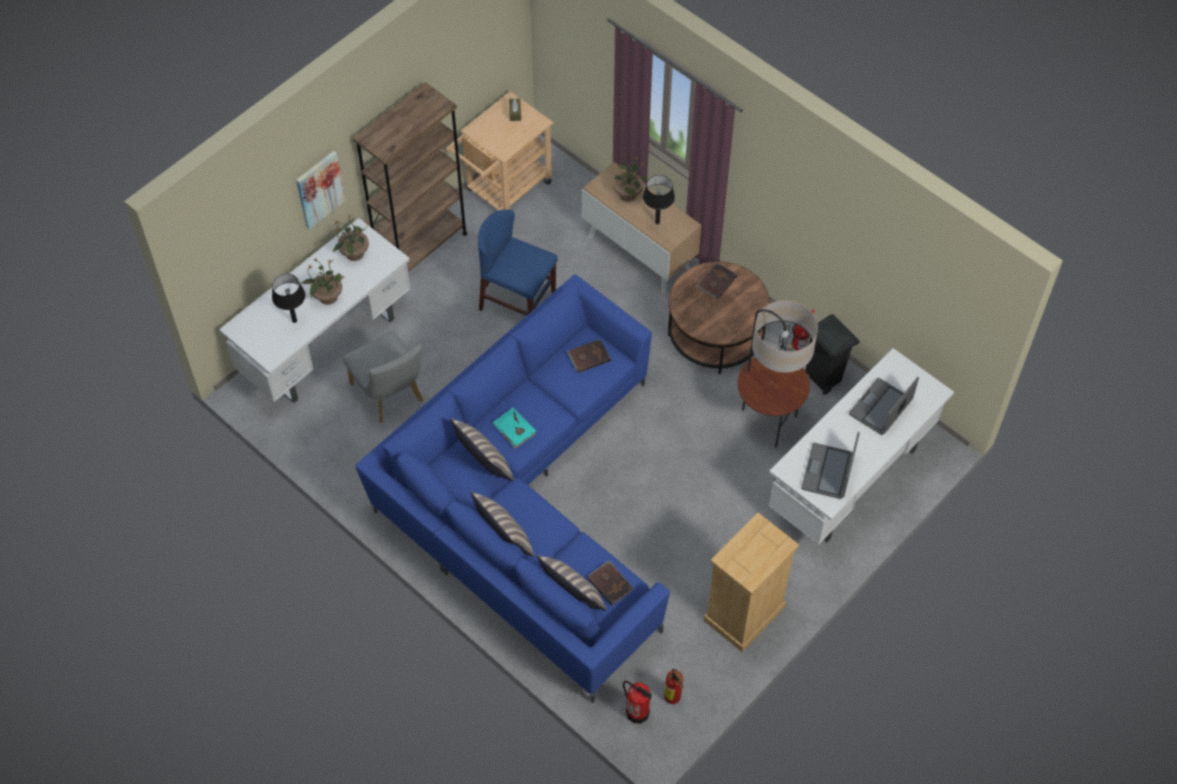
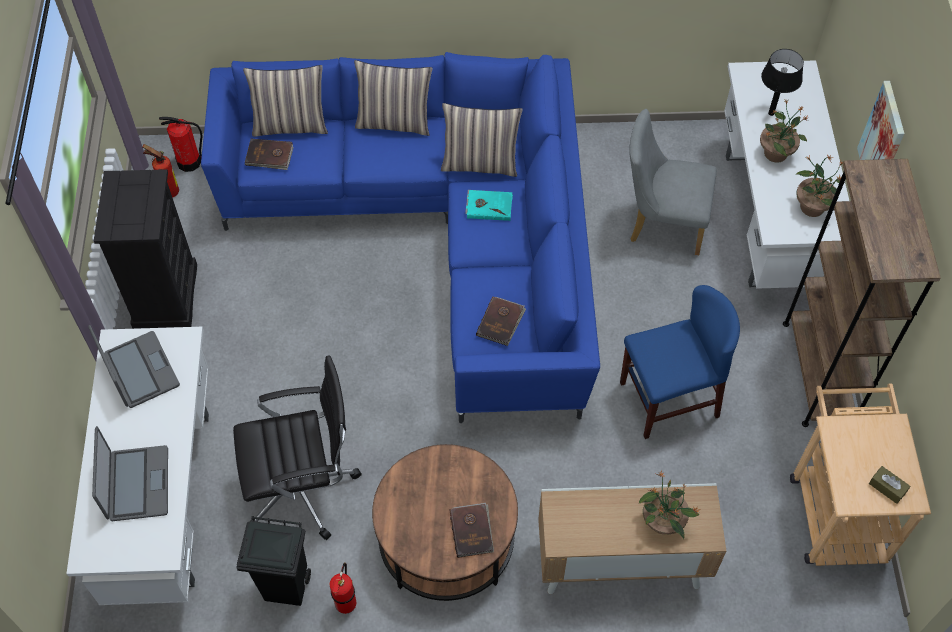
camera: 135 degrees right, 0 degrees up
(657, 222) = (594, 515): black table lamp -> none
(744, 614) = (165, 296): beige dresser -> black dresser
(767, 422) = (303, 488): floor lamp -> black office chair

